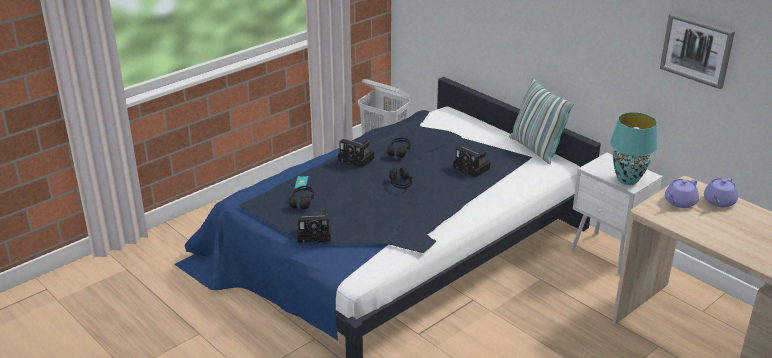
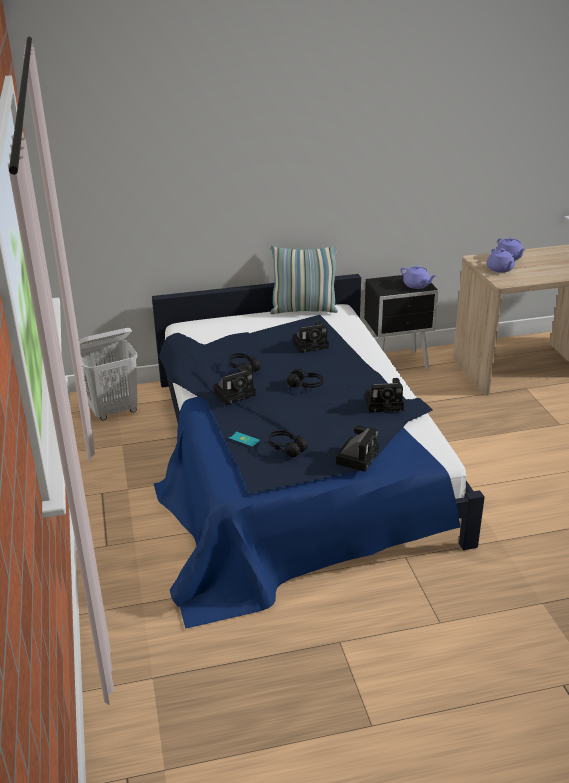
camera: 60 degrees left, 0 degrees up
(406, 226) = (385, 403): none -> camera
(607, 254) = (398, 364): white nightstand -> black nightstand
(628, 180) = (417, 285): turquoise table lamp -> purple teapot
(697, 50) = (435, 150): picture -> none

